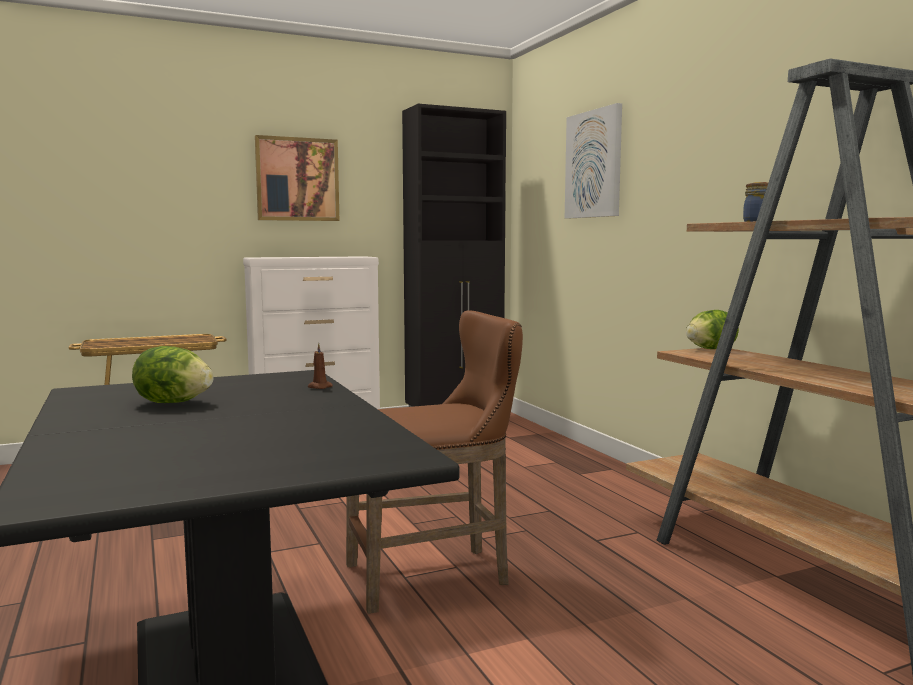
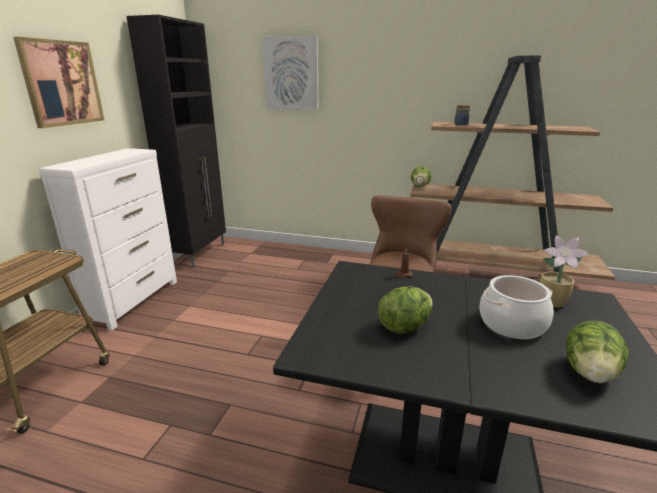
camera: 50 degrees left, 15 degrees up
(139, 465) = (589, 373): none -> lettuce
(240, 430) = (512, 324): none -> cooking pot
(347, 439) = (553, 302): none -> potted plant

